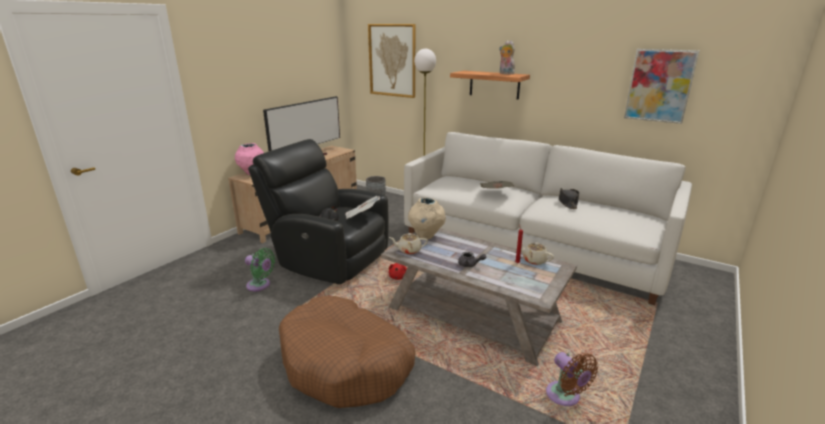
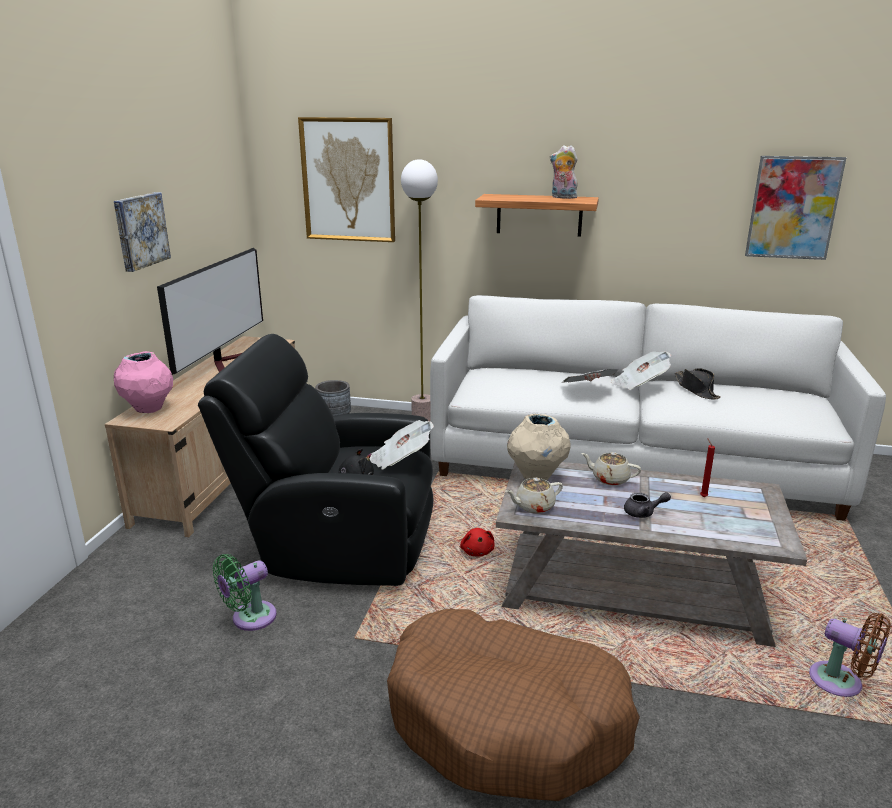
camera: 20 degrees left, 0 degrees up
(260, 285) = (249, 618): green fan -> green fan turned 135 degrees clockwise
(261, 80) = (140, 231): none -> picture
(533, 194) = (639, 384): none -> newspaper
(534, 260) = (720, 488): beige teapot -> beige teapot (609, 479)

